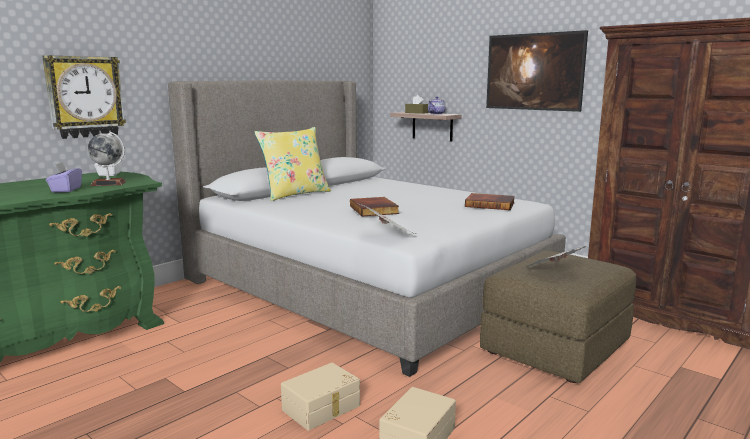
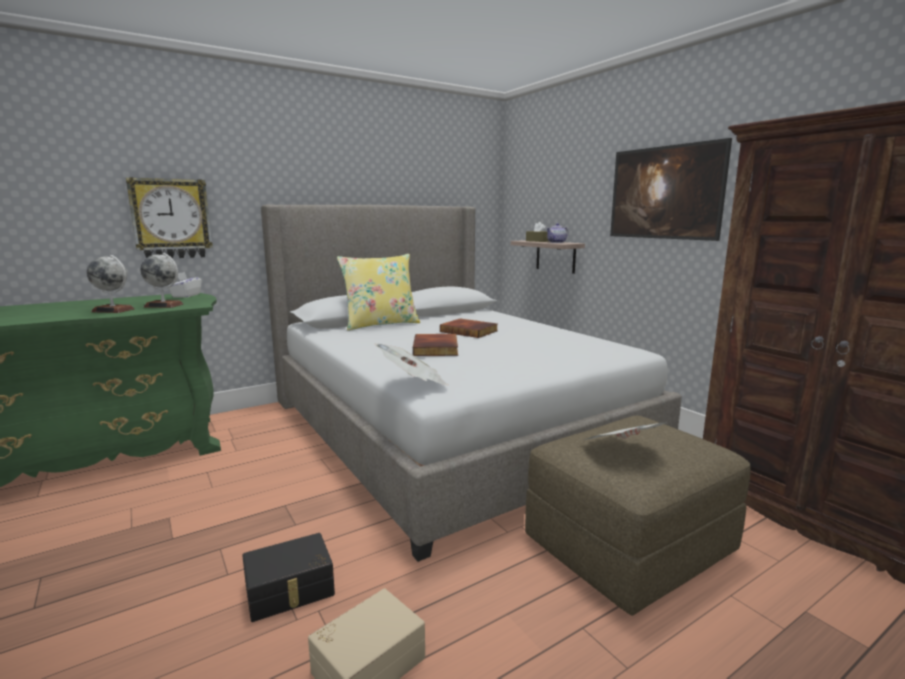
camera: 15 degrees right, 0 degrees up
(66, 190) = (113, 310): purple tissue box -> globe
(322, 408) = (290, 591): beige storage box -> black storage box
(490, 204) = (581, 350): book -> book (469, 331)

